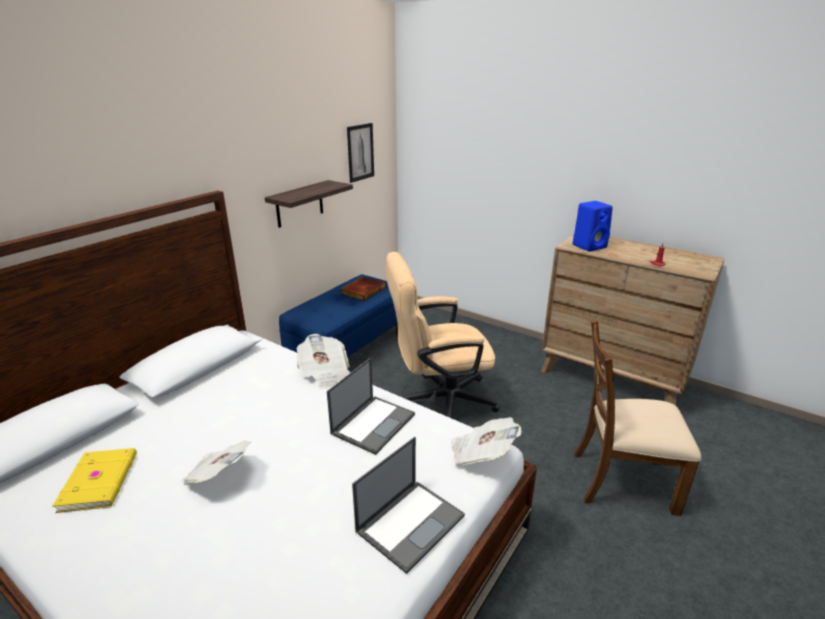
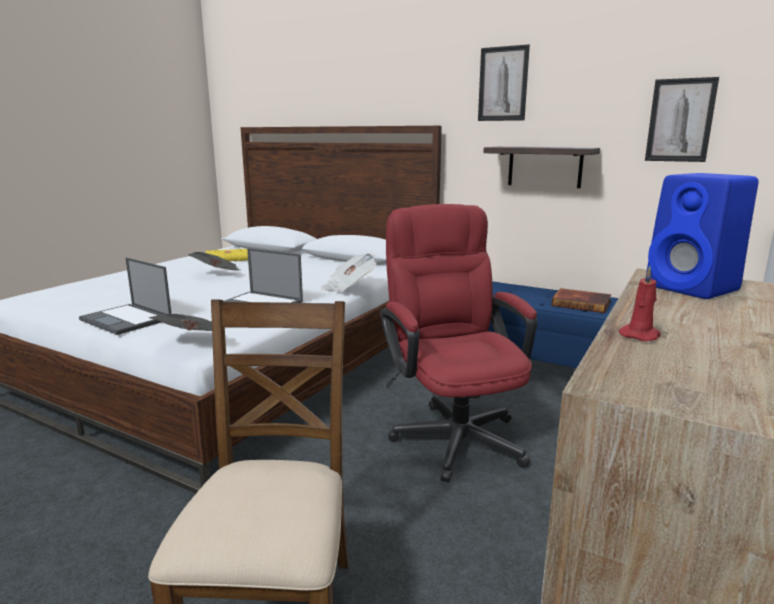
camera: 85 degrees right, 10 degrees down
(258, 140) = (503, 84): none -> picture
(439, 401) = (453, 433): beige office chair -> red office chair

